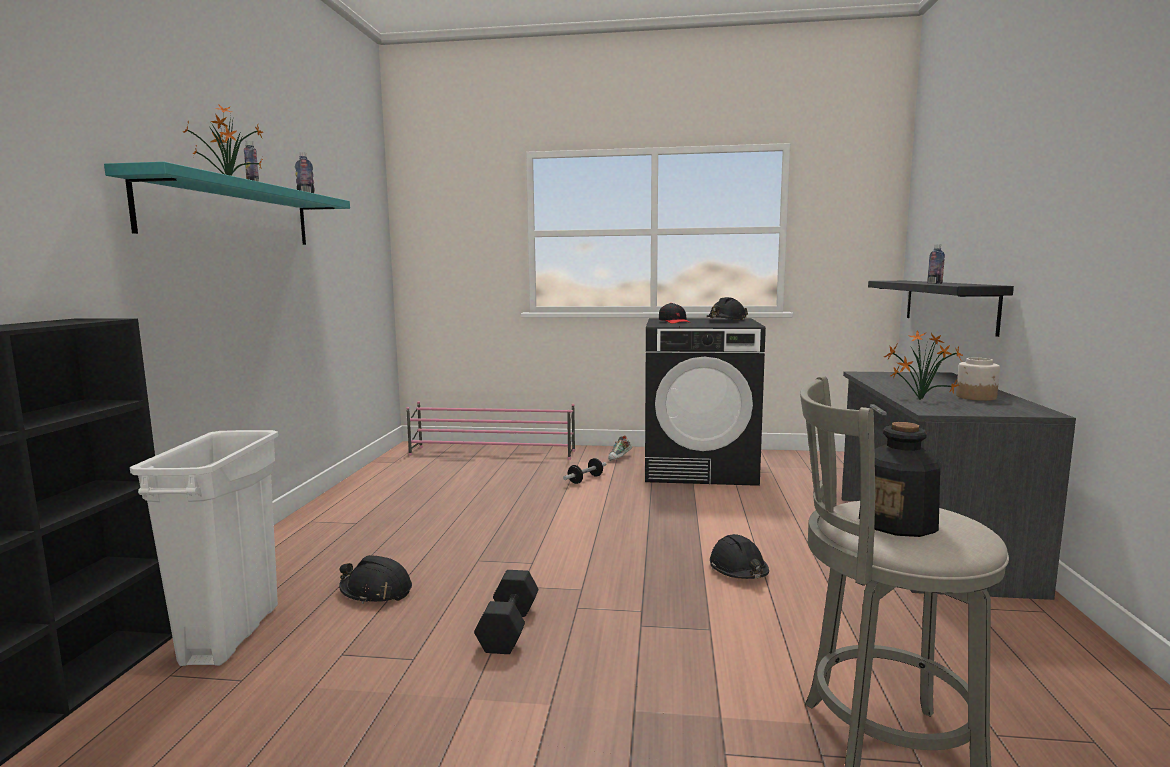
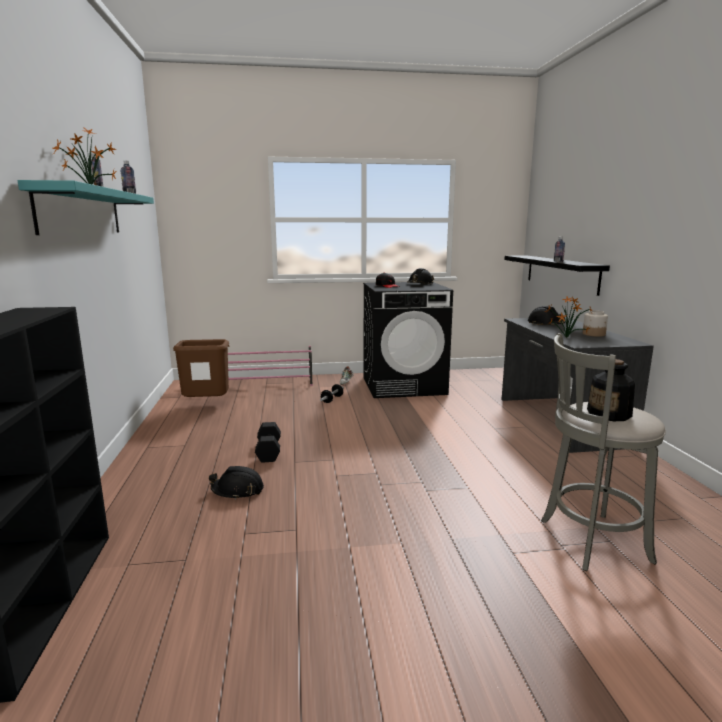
camera: 15 degrees left, 5 degrees up
(231, 634) = (152, 531): white trash can -> none
(419, 474) = (207, 405): none -> brown trash can
(507, 627) = (344, 502): black dumbbell -> black dumbbell (268, 451)
(738, 570) = (465, 450): black hard hat -> black hard hat (545, 325)

